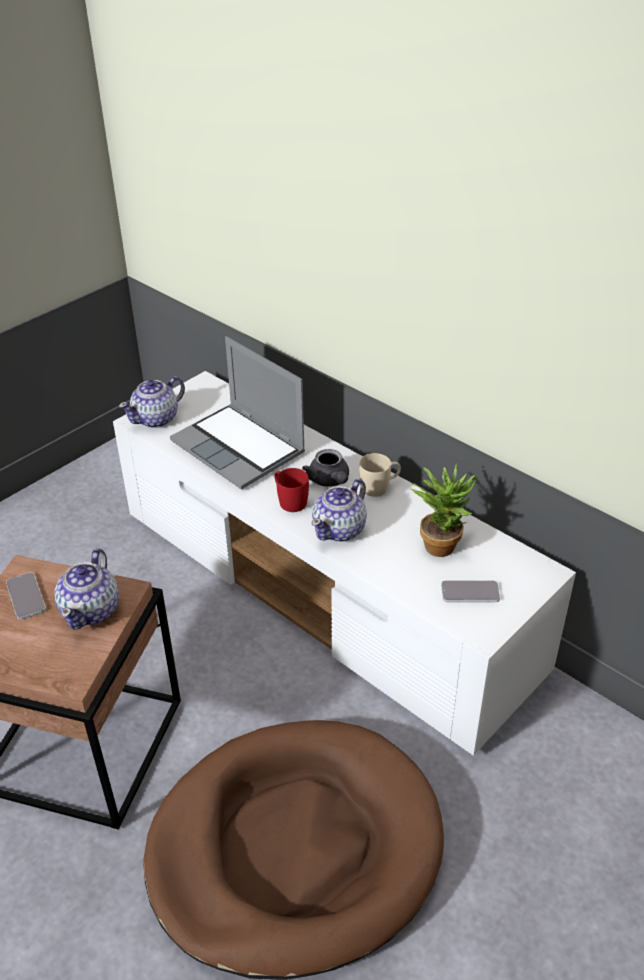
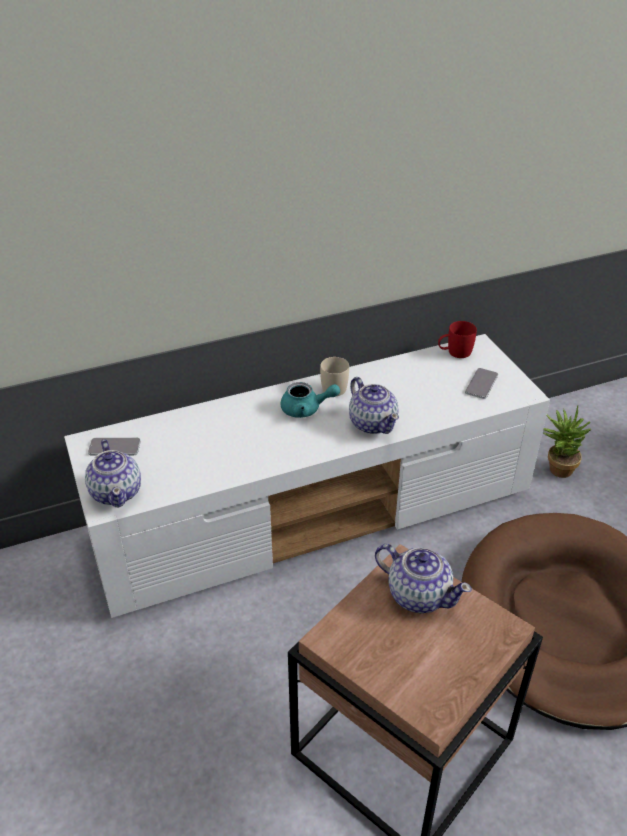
camera: 65 degrees left, 0 degrees up
(26, 596) = (372, 643): phone -> phone (114, 447)
(240, 448) = (216, 447): laptop -> none
(289, 500) = (315, 439): red mug -> red mug (454, 352)
(329, 481) = (306, 409): grey teapot -> turquoise teapot
(441, 542) = (420, 378): potted plant -> potted plant (556, 467)

